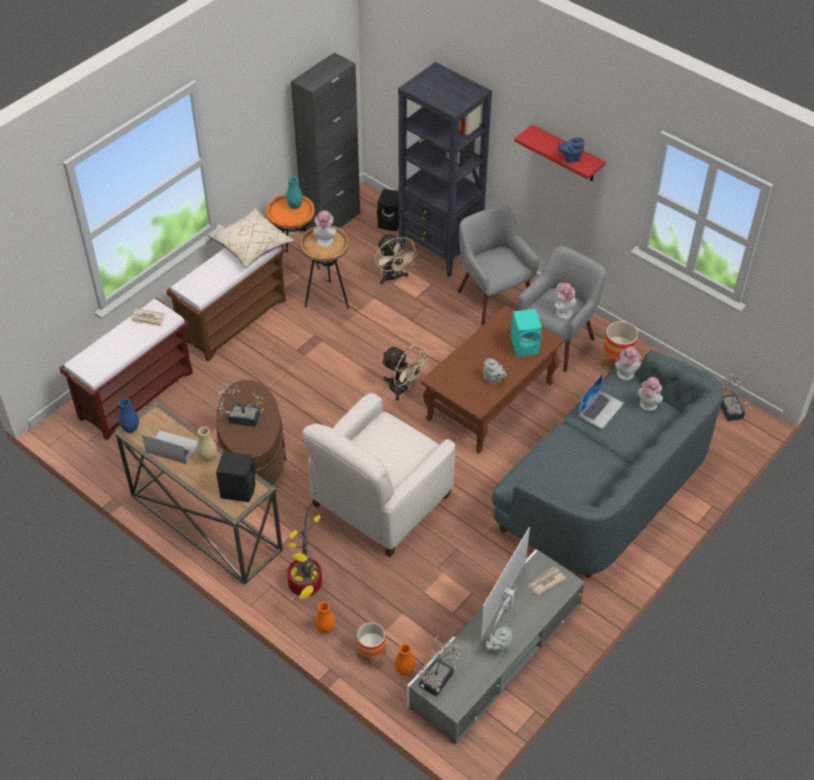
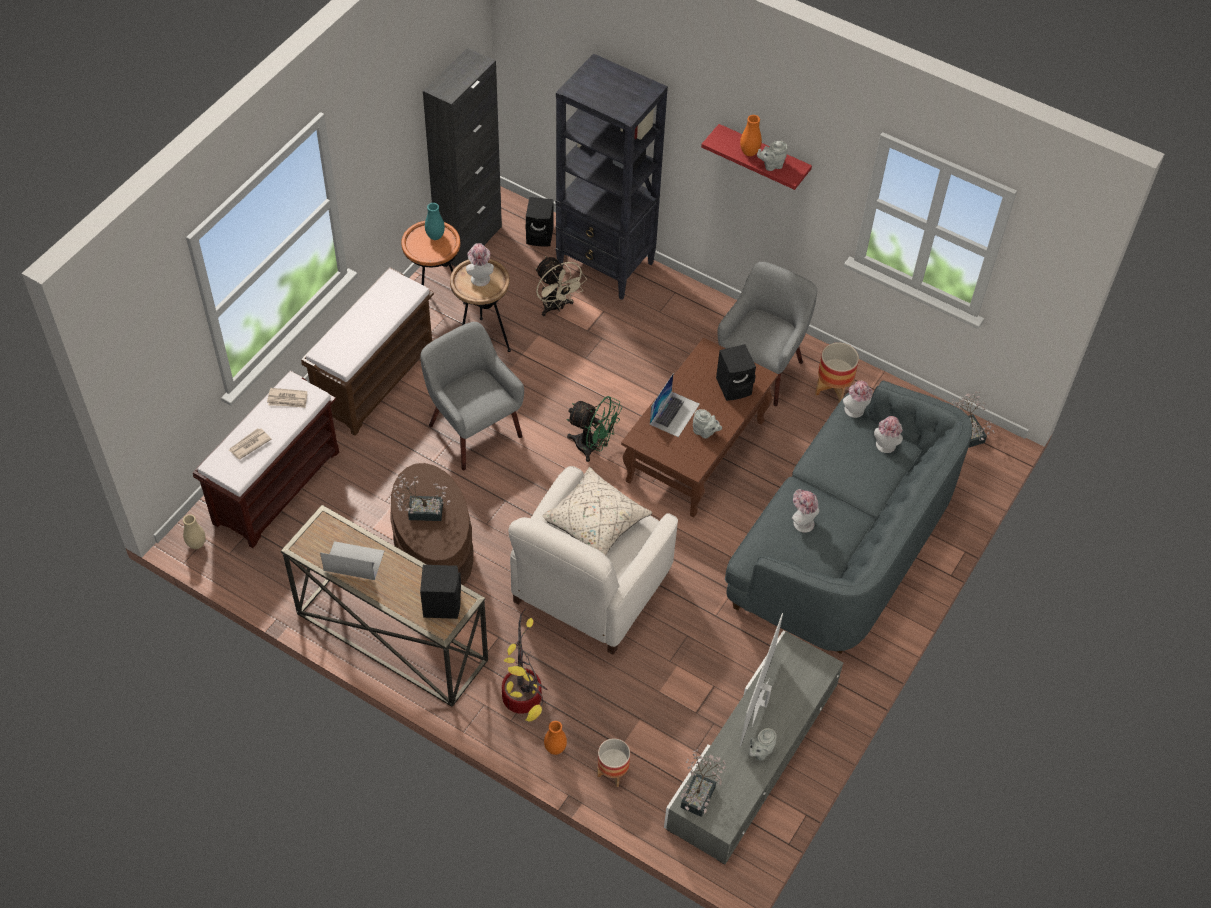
camera: 10 degrees left, 5 degrees up
(131, 429) = (299, 543): blue vase -> none
(208, 457) = (398, 569): beige vase -> beige vase (197, 544)
(251, 245) = (392, 292): beige pillow -> beige pillow (595, 522)
(403, 389) = (593, 447): beige fan -> green fan
(404, 670) = (653, 787): orange vase -> orange vase (749, 153)
(493, 298) = (678, 322): grey armchair -> grey armchair (473, 430)
(525, 346) = (735, 386): turquoise speaker -> black speaker
(545, 582) = (800, 668): newspaper -> newspaper (249, 444)
(563, 311) = (770, 338): hat -> hat (801, 521)
(570, 158) = (771, 165): blue teapot -> grey teapot
(600, 409) = (833, 456): laptop -> laptop (674, 414)

